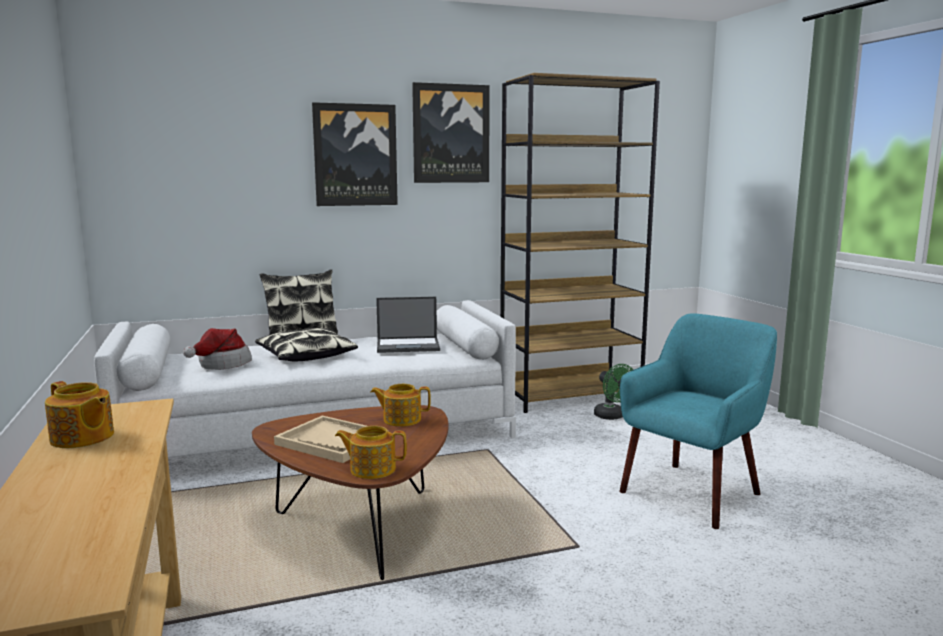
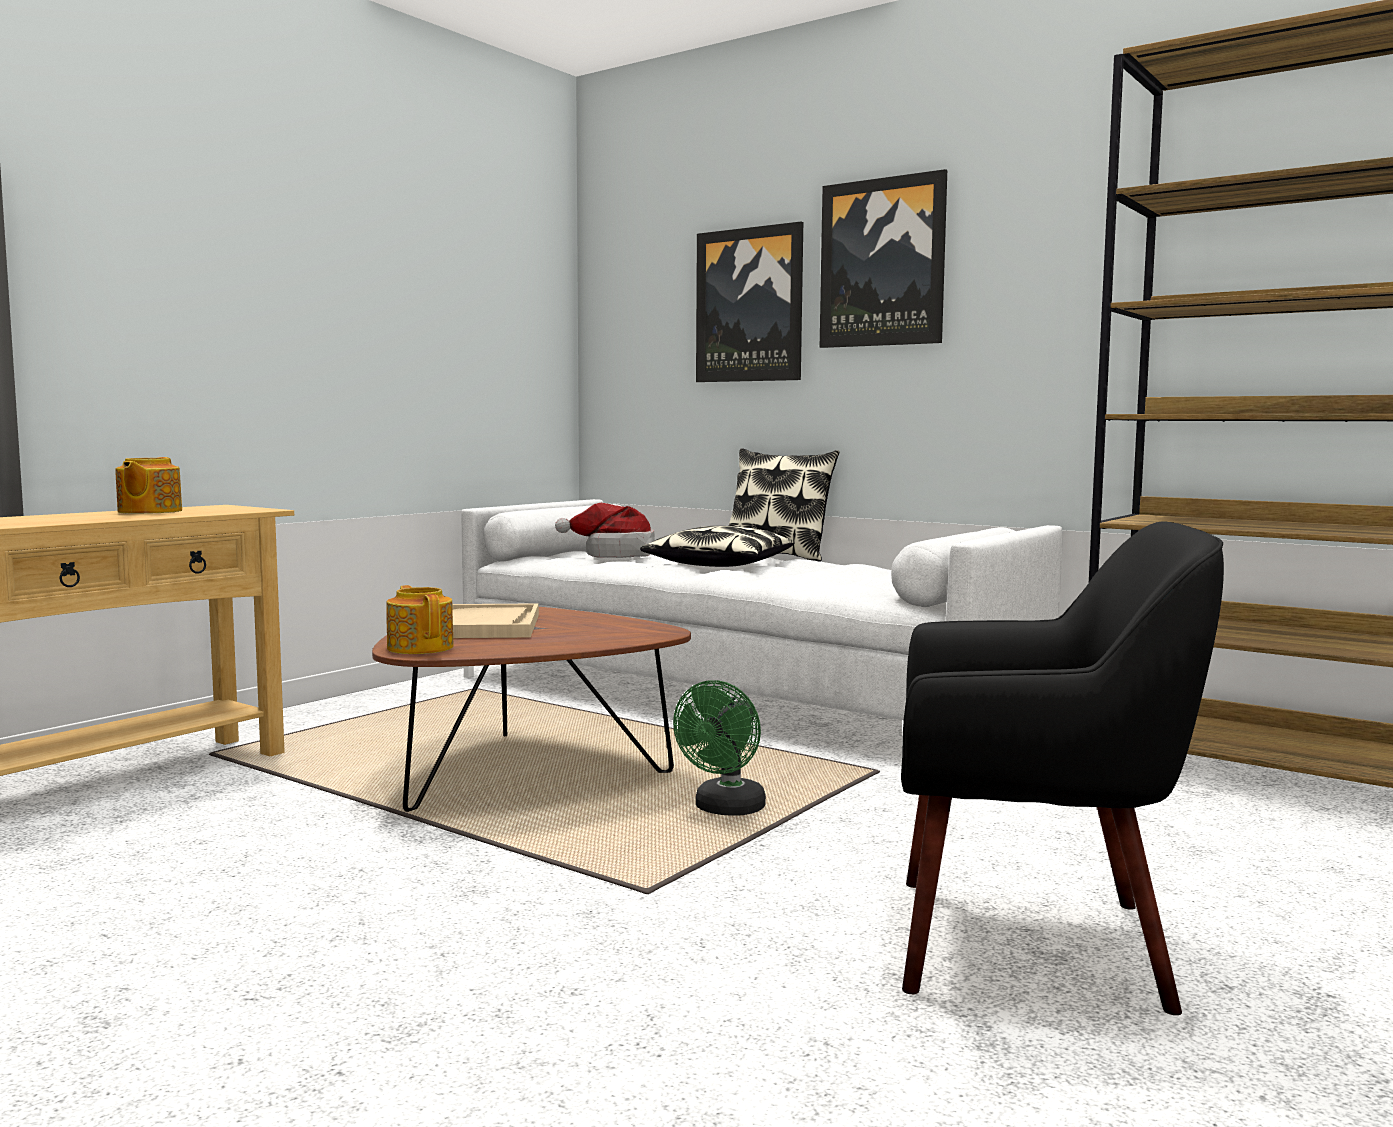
camera: 55 degrees right, 5 degrees down
(401, 419) = (608, 630): teapot -> none
(409, 345) = (865, 575): laptop -> none
(451, 134) = (1047, 207): picture -> picture (750, 305)
(612, 417) = (1240, 814): green fan -> green fan (725, 810)
(692, 493) = (1032, 943): turquoise armchair -> black armchair

